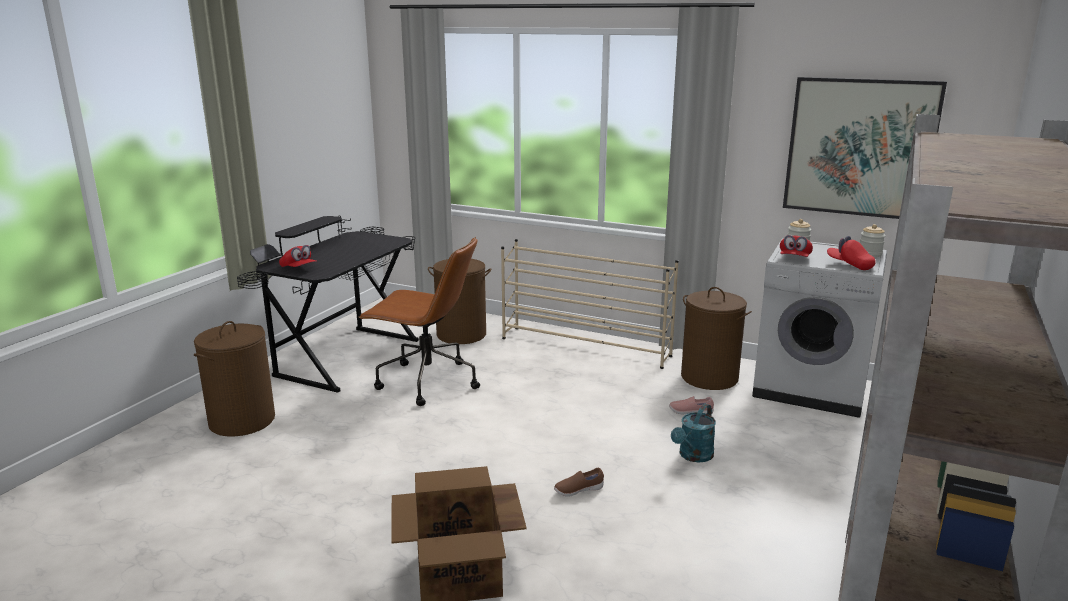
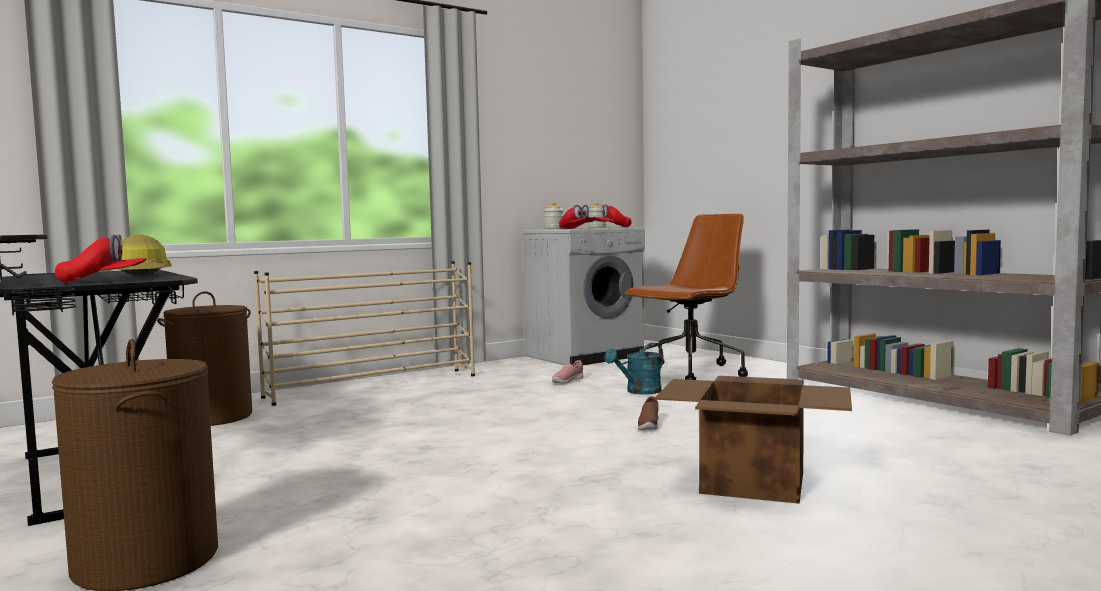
camera: 60 degrees left, 15 degrees down
(353, 257) = (142, 275): none -> hard hat
(426, 382) = (299, 445): brown office chair -> brown office chair (690, 373)
(693, 456) = (639, 392): turquoise watering can -> turquoise watering can turned 75 degrees clockwise
(710, 378) = (518, 369): brown laundry basket -> none
(860, 147) = (563, 144): picture -> none

